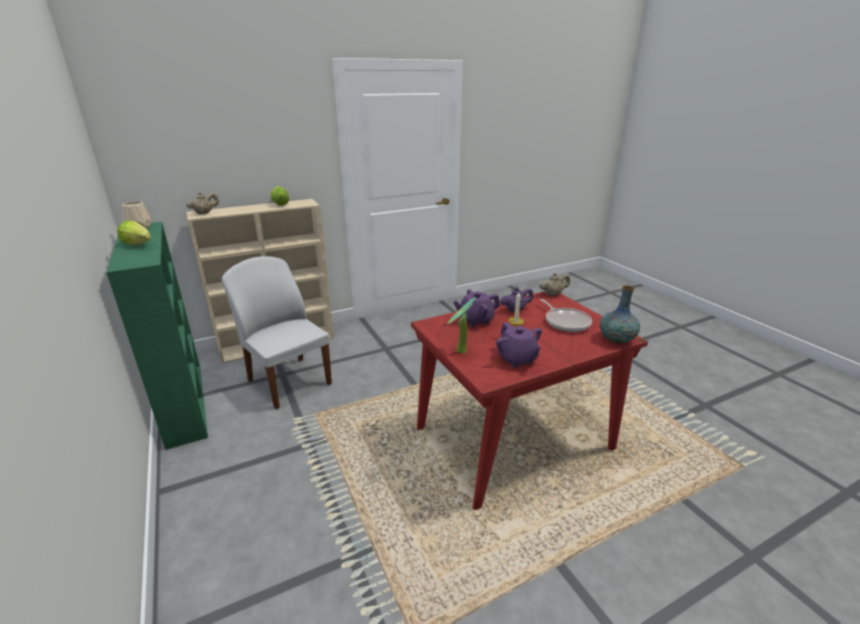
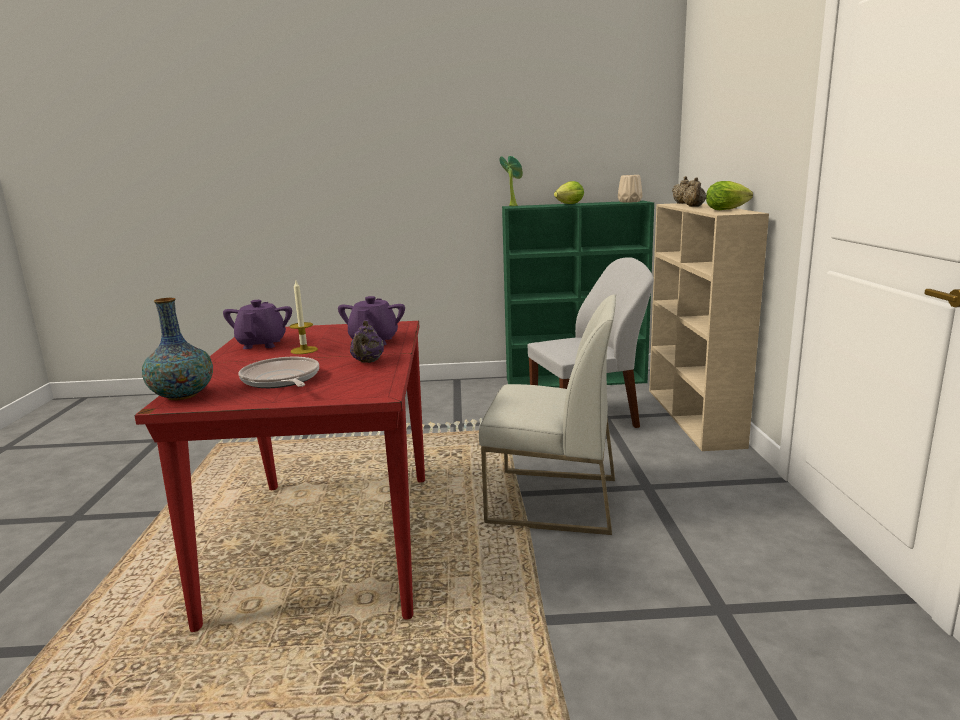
camera: 115 degrees right, 10 degrees down
(417, 373) = (551, 501): none -> white chair
(459, 352) = (320, 328): potted plant -> potted plant (513, 206)
(517, 359) = (262, 344): purple teapot -> purple teapot turned 90 degrees clockwise
(553, 294) = (378, 394): beige teapot -> beige teapot (694, 207)
(566, 322) = (281, 380): frying pan -> frying pan turned 60 degrees clockwise

